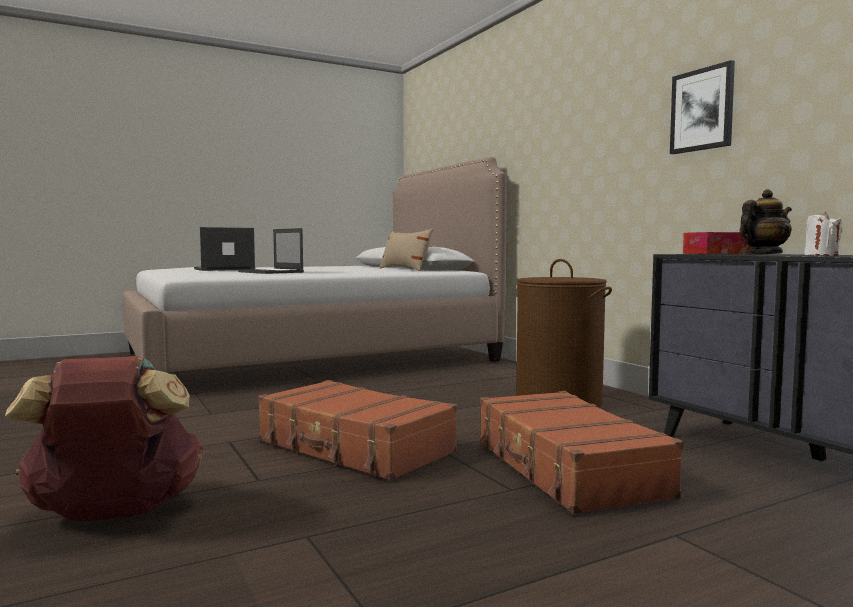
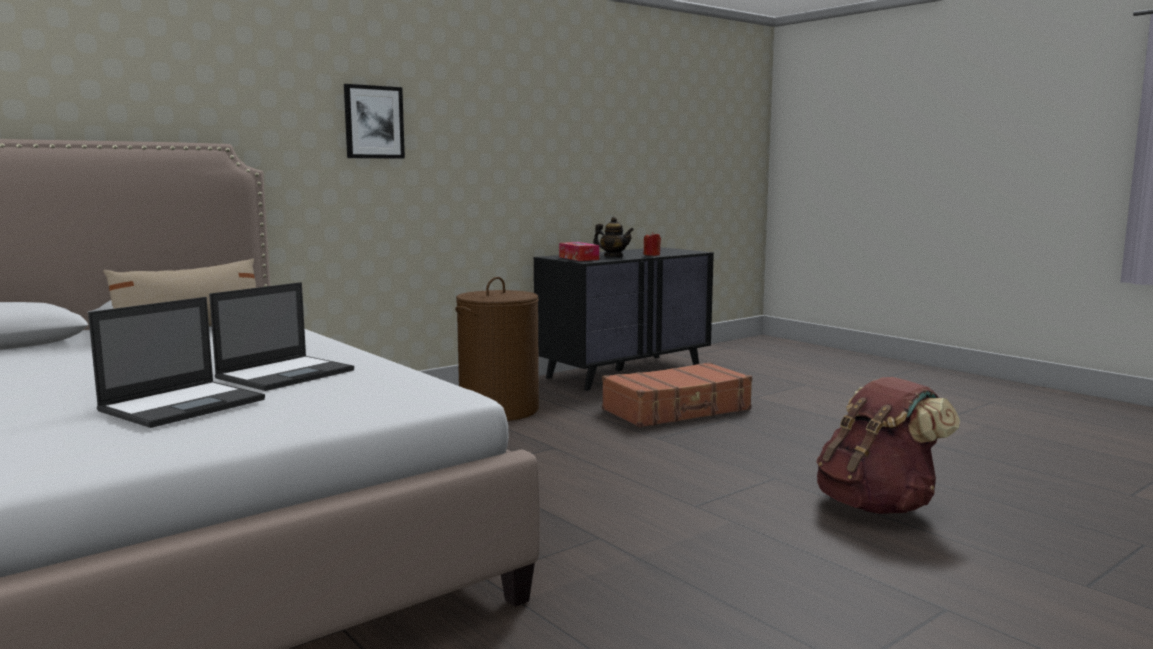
camera: 100 degrees left, 5 degrees up
(223, 269) = (184, 404): laptop -> laptop turned 105 degrees counterclockwise
(354, 448) = (676, 460): brown suitcase -> none
(702, 110) = (502, 144): picture -> picture (373, 122)
(763, 254) = (613, 256): teapot -> teapot turned 150 degrees clockwise
(821, 255) = (652, 255): white candle -> red candle

